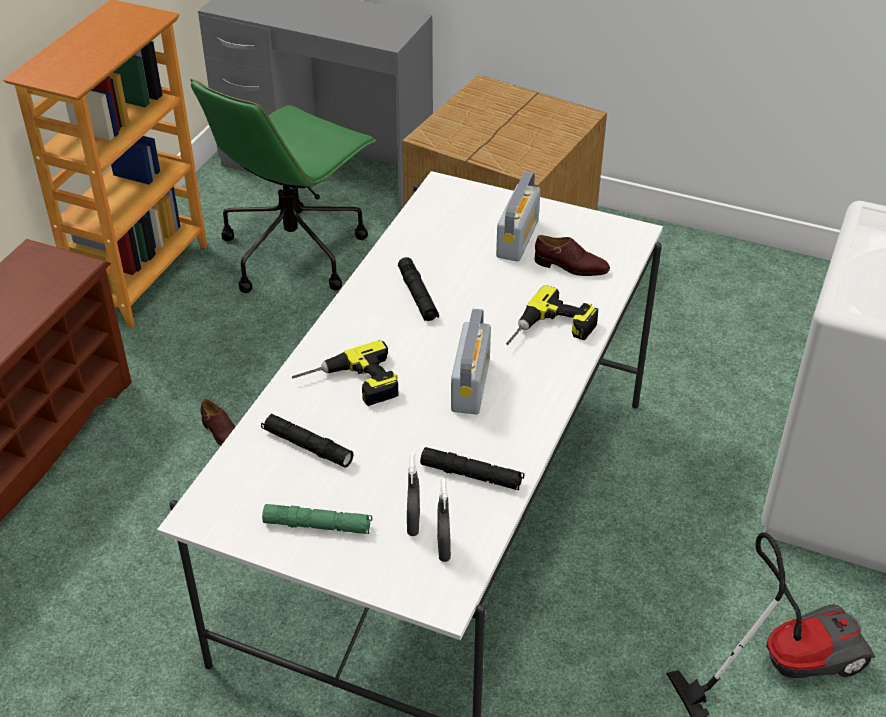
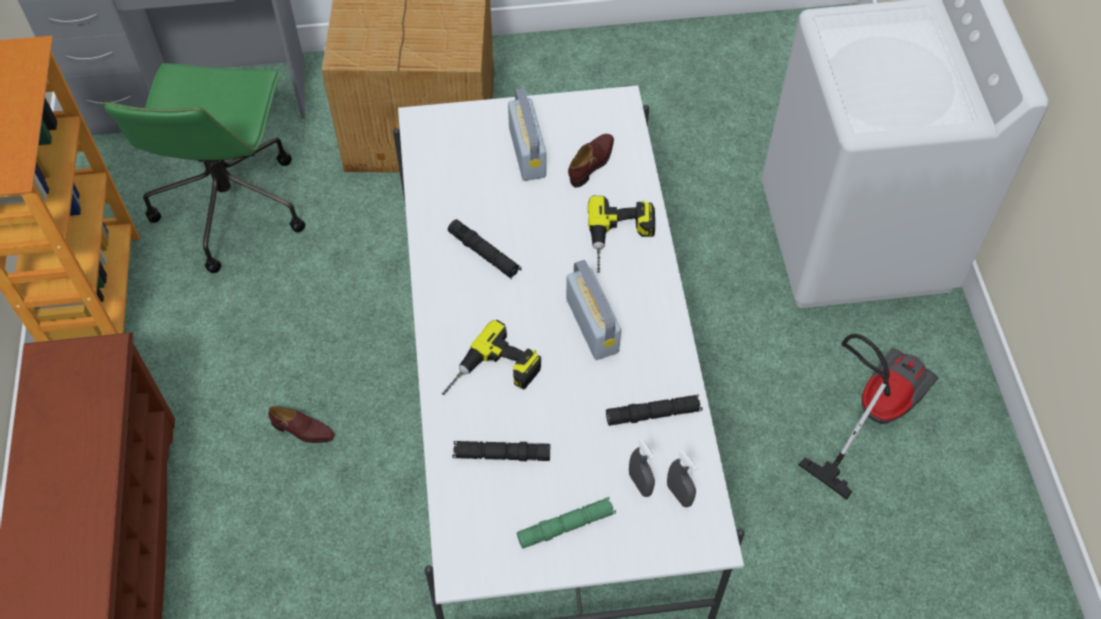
camera: 30 degrees left, 15 degrees up
(571, 267) = (592, 163): brown shoe -> brown shoe turned 45 degrees counterclockwise

